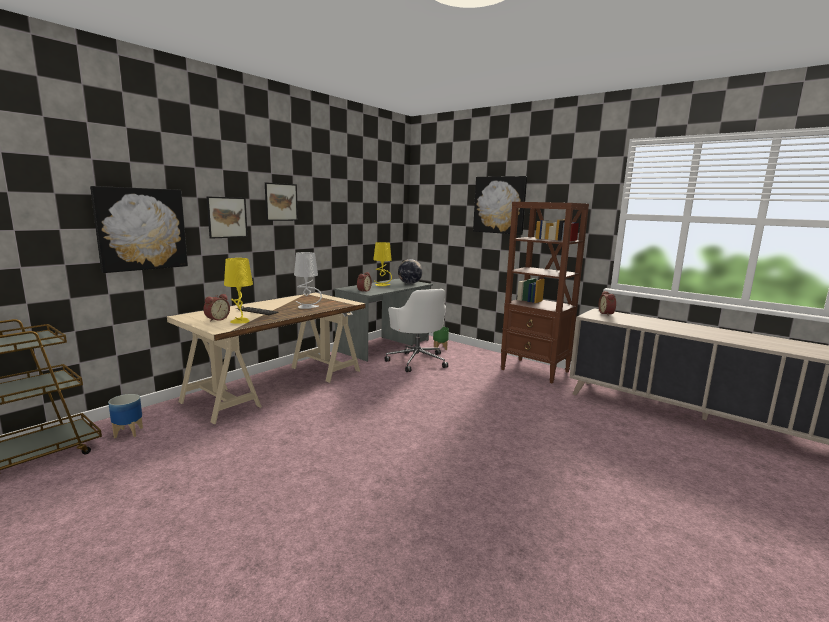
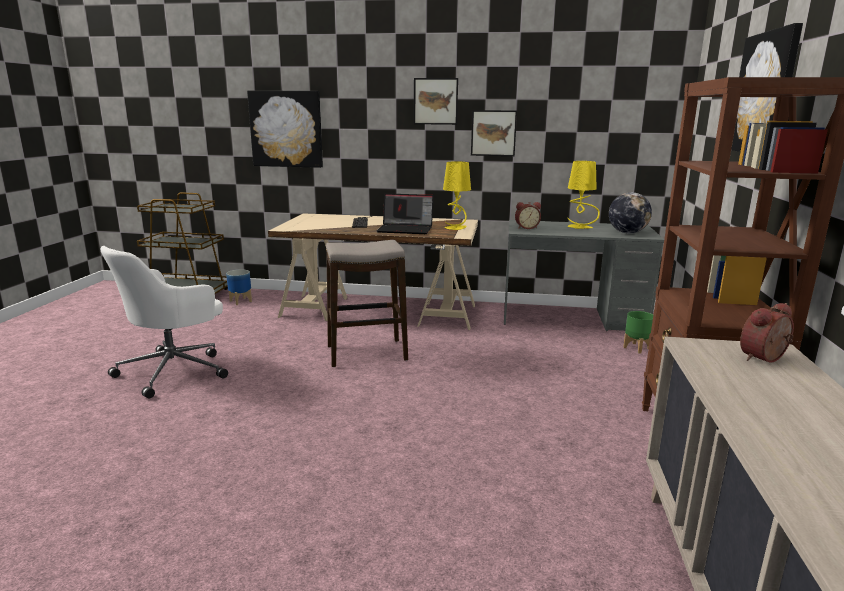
camera: 60 degrees right, 5 degrees up
(216, 319) = (314, 222): alarm clock -> none
(227, 217) = (367, 119): picture -> picture (493, 133)
(240, 321) = (317, 227): yellow table lamp -> yellow table lamp (456, 228)
(308, 307) = (406, 229): grey table lamp -> laptop
(350, 409) = (367, 353): none -> stool
(417, 361) = (559, 347): white office chair -> white office chair (175, 370)

